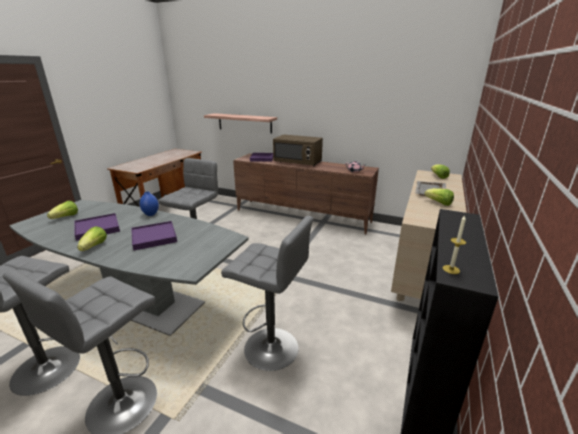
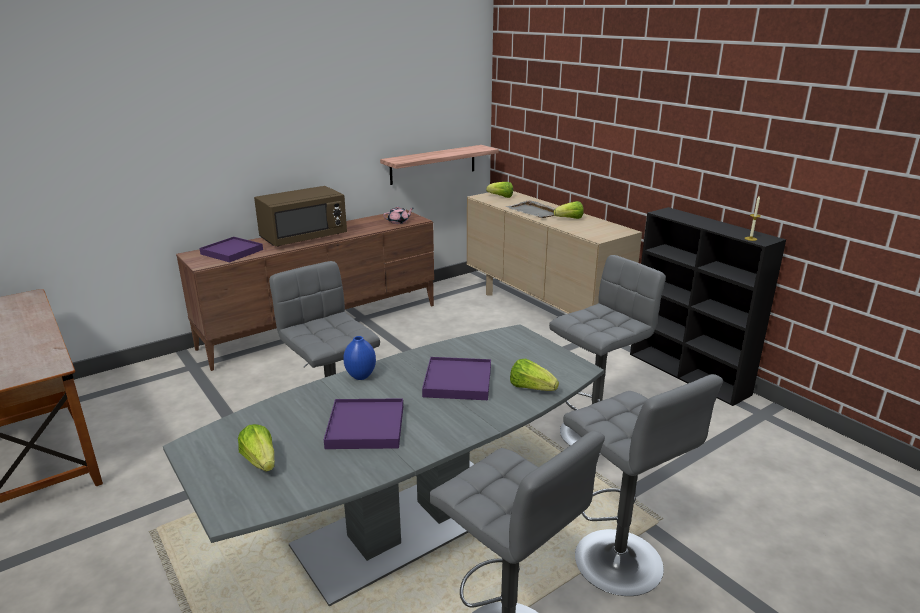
camera: 60 degrees left, 0 degrees up
(94, 247) = (442, 431): lettuce -> lettuce (531, 388)
(244, 123) = (154, 194): shelf -> shelf (433, 164)

